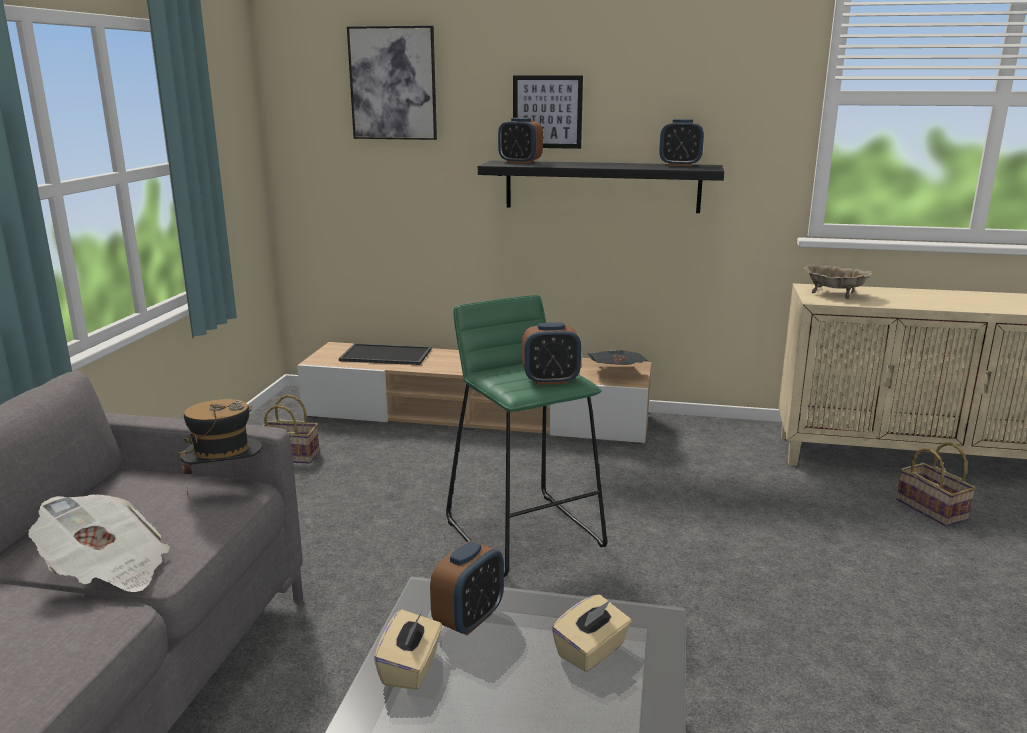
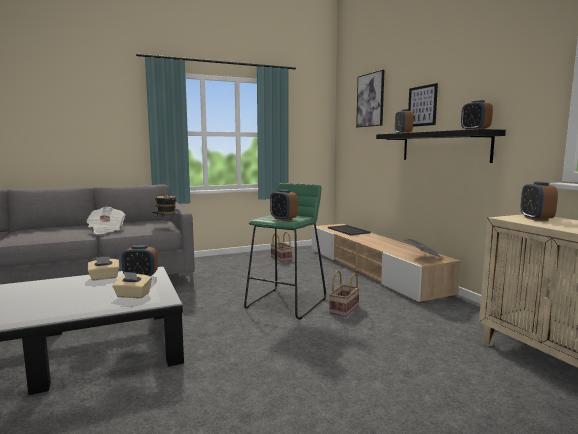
camera: 55 degrees right, 10 degrees down
(834, 294) = (536, 219): beige bowl -> alarm clock
(933, 510) = (530, 407): basket -> basket (344, 310)

